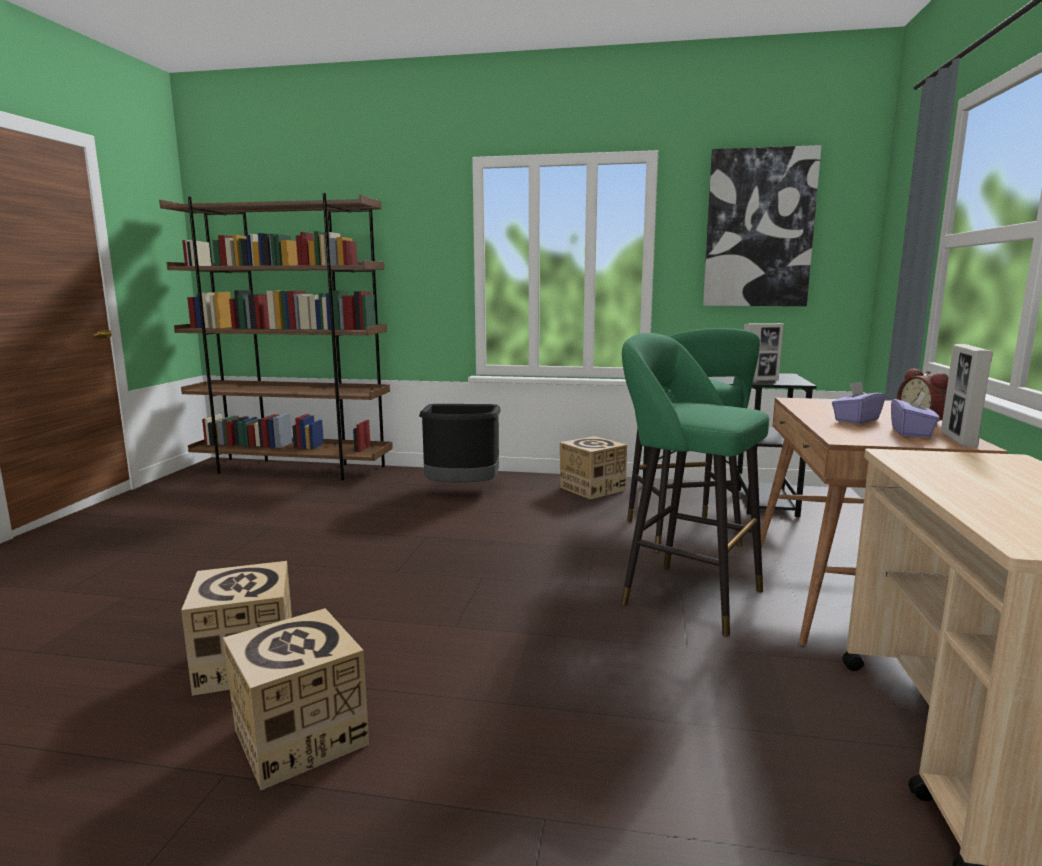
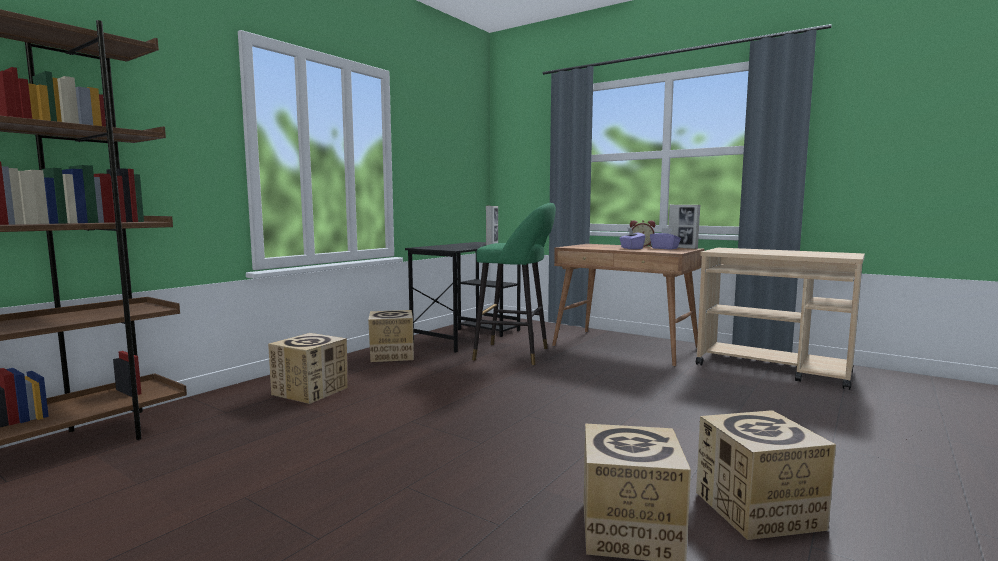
camera: 65 degrees left, 5 degrees down
(462, 490) = (310, 391): black trash can -> cardboard box
(684, 595) = (603, 372): green stool -> none
(759, 229) = (443, 142): picture -> none

